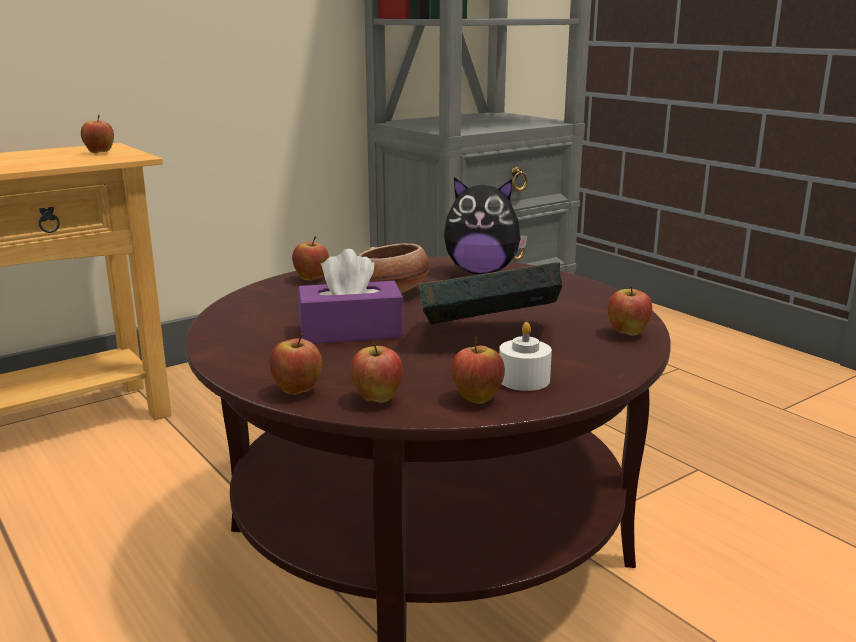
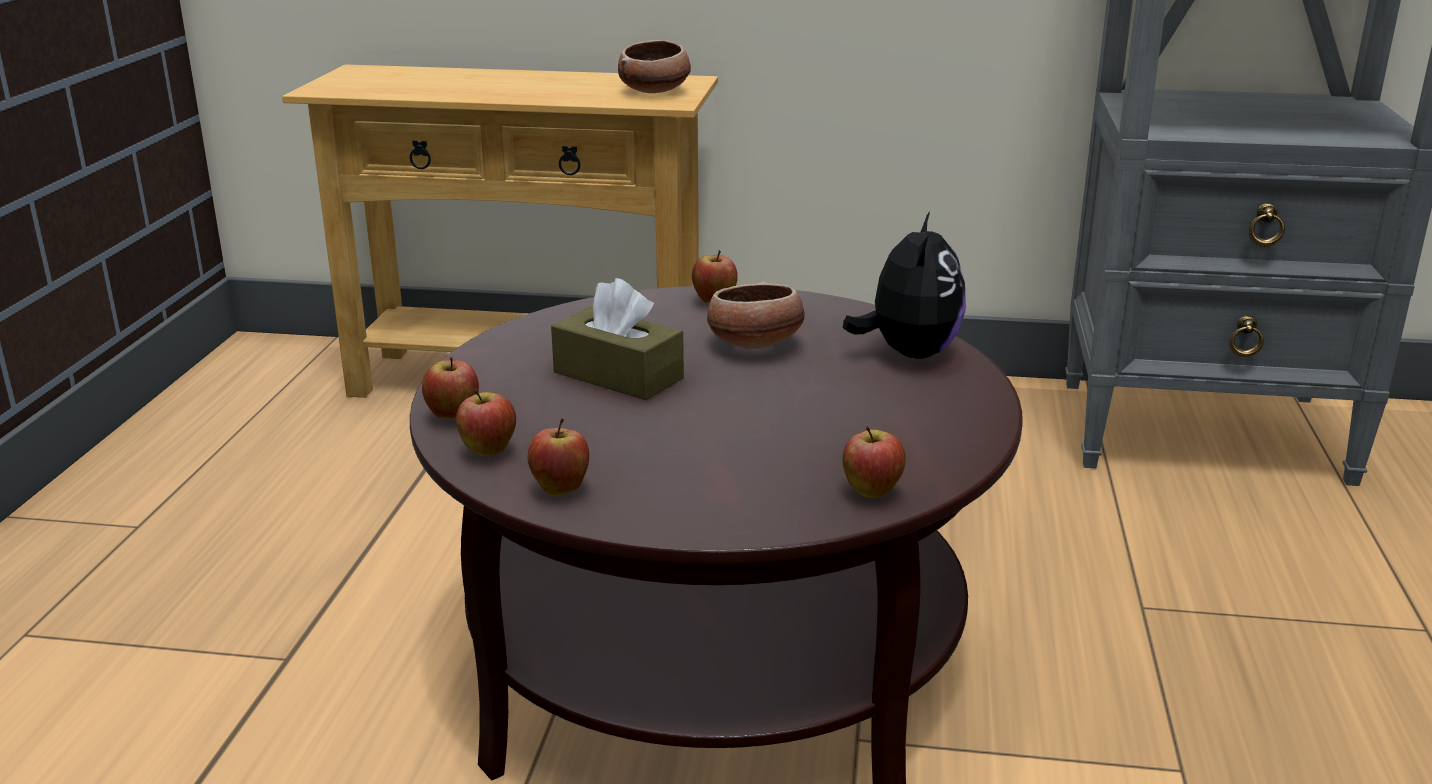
camera: 45 degrees right, 5 degrees up
(100, 153) = (655, 91): apple -> bowl
(350, 331) = (618, 375): purple tissue box -> brown tissue box
(481, 272) = (909, 353): plush toy -> plush toy turned 135 degrees counterclockwise
(489, 336) = (725, 433): book -> none
(524, 380) = (643, 491): white candle -> none

